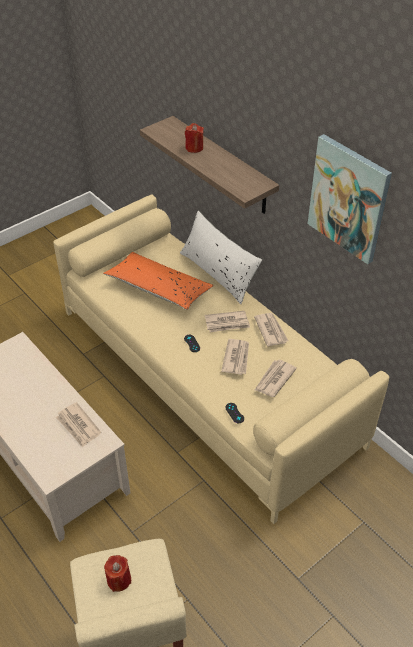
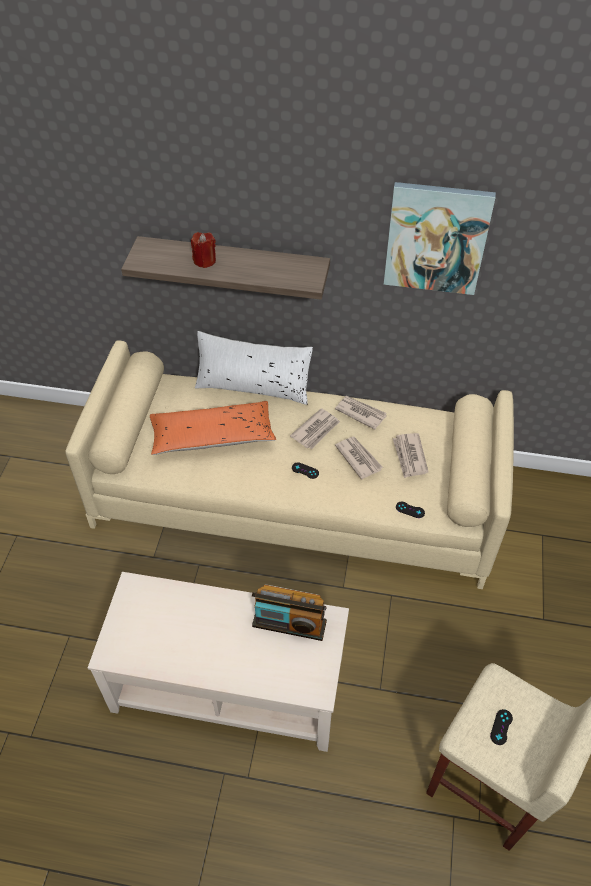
camera: 40 degrees left, 5 degrees up
(78, 426) = (289, 624): newspaper -> radio
(119, 580) = (501, 727): red candle -> black game controller

